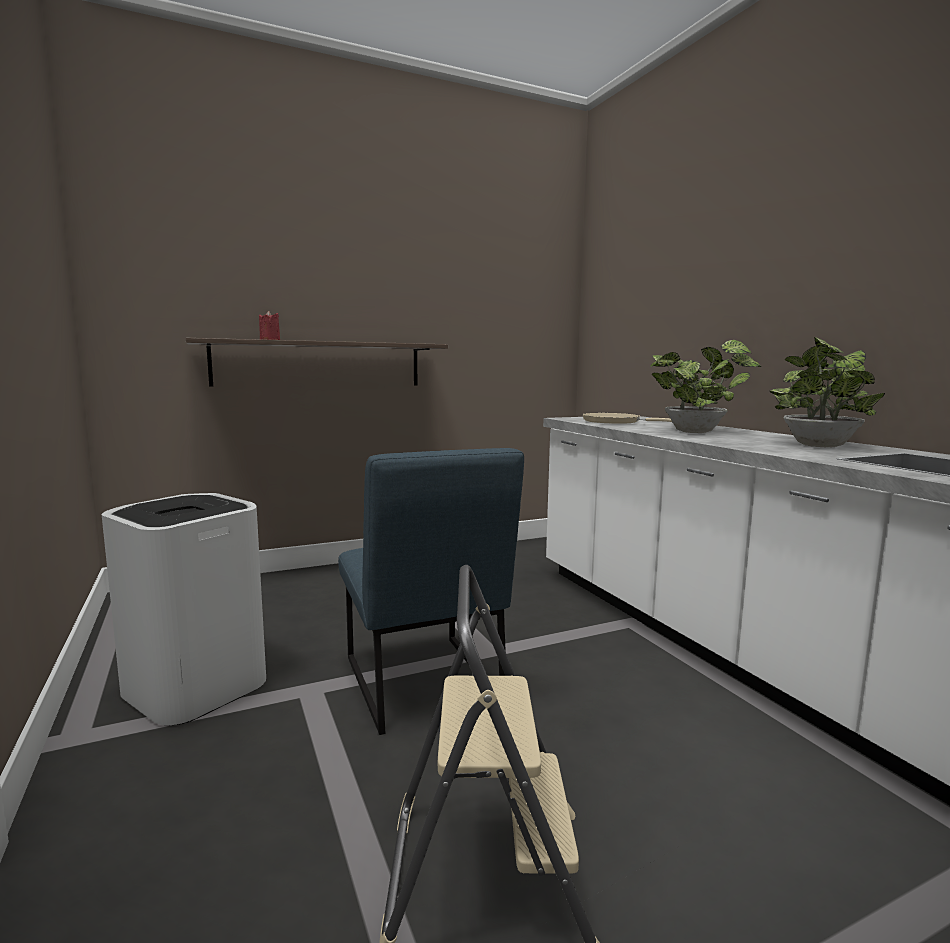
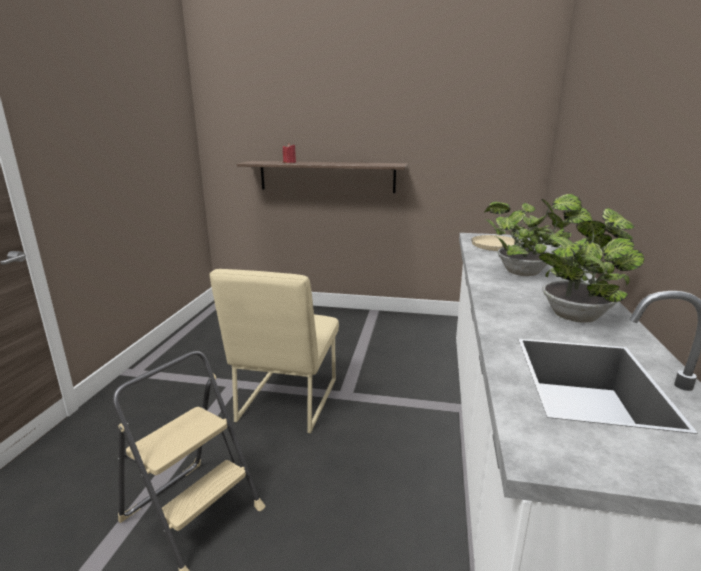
camera: 35 degrees right, 10 degrees up
(196, 686) = (195, 363): white trash can -> none
(422, 683) = (286, 401): blue chair -> beige chair

